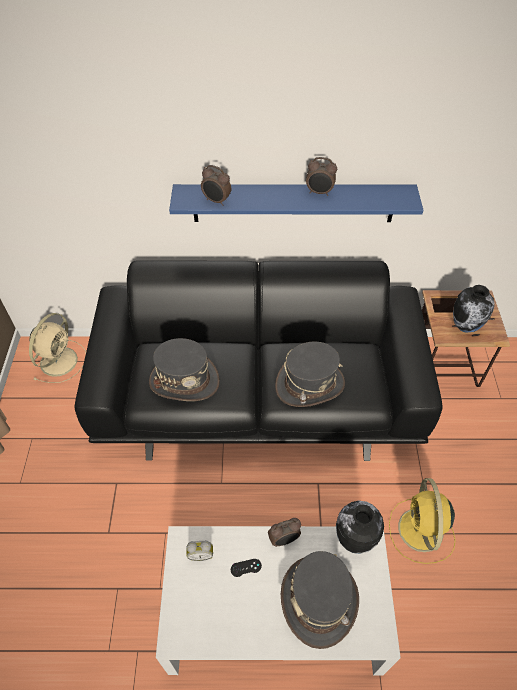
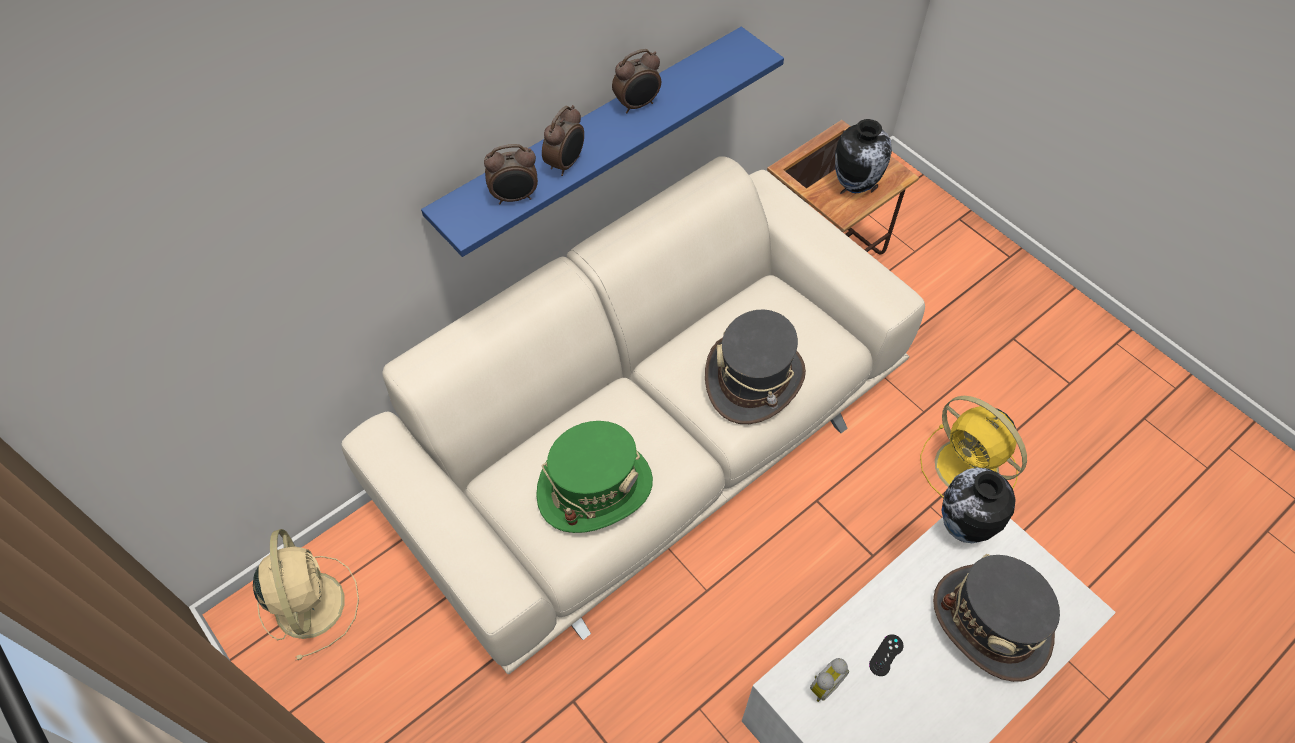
camera: 40 degrees left, 5 degrees up
(184, 381) = (595, 488): grey hat -> green hat
(259, 396) = (647, 444): black sofa -> beige sofa
(284, 539) = (894, 588): alarm clock -> alarm clock (566, 164)

